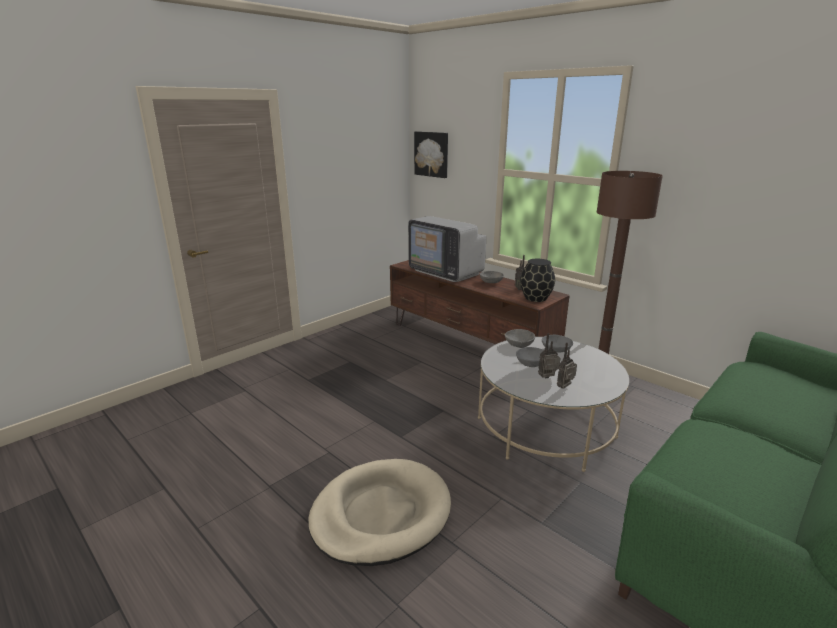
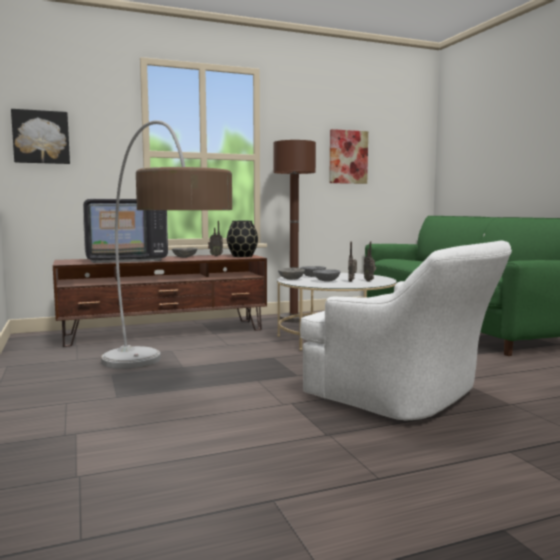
camera: 65 degrees left, 15 degrees down
(347, 383) = (162, 381): none -> floor lamp
(380, 514) = (405, 396): beige dog bed -> white armchair
(760, 192) = (348, 157): none -> picture

